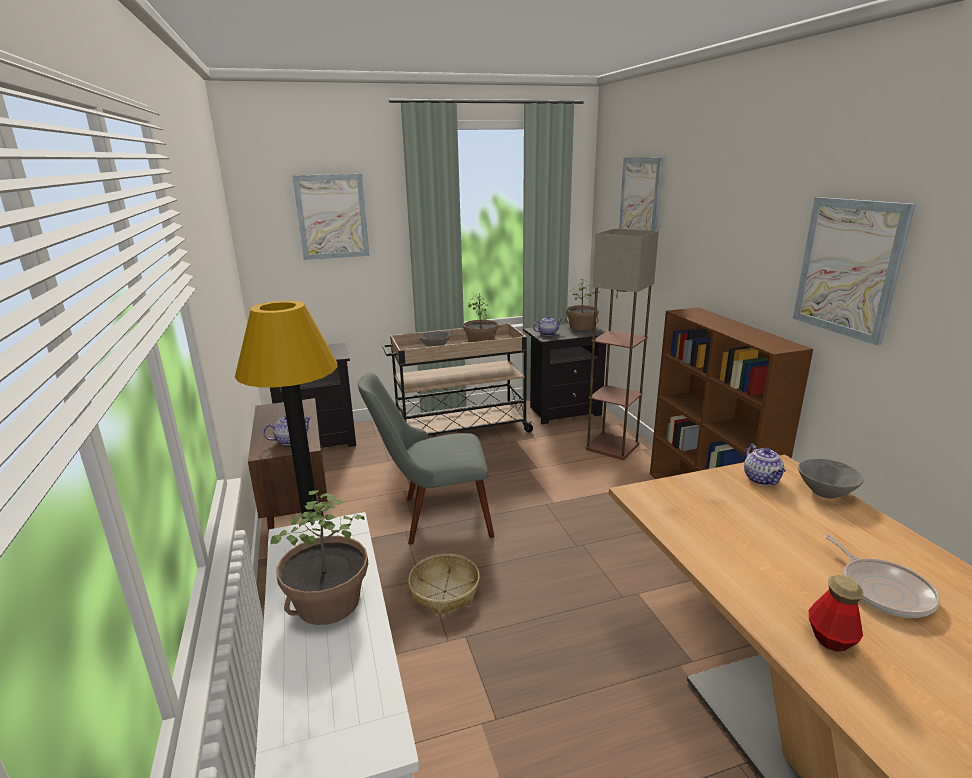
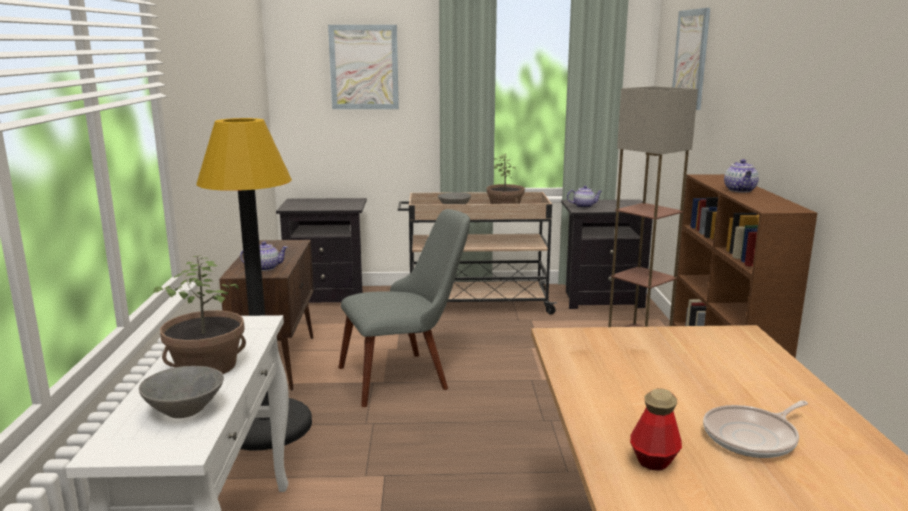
camera: 15 degrees right, 5 degrees down
(433, 518) = (406, 375): grey chair -> grey chair turned 150 degrees clockwise
(444, 591) = (384, 436): basket -> none
(581, 327) = (628, 203): potted plant -> none
(762, 480) = (707, 341): teapot -> teapot (740, 190)
(826, 492) = (772, 359): grey bowl -> grey bowl (186, 411)
(848, 268) = (848, 116): picture -> none
(883, 590) = (753, 437): frying pan -> frying pan turned 60 degrees clockwise

